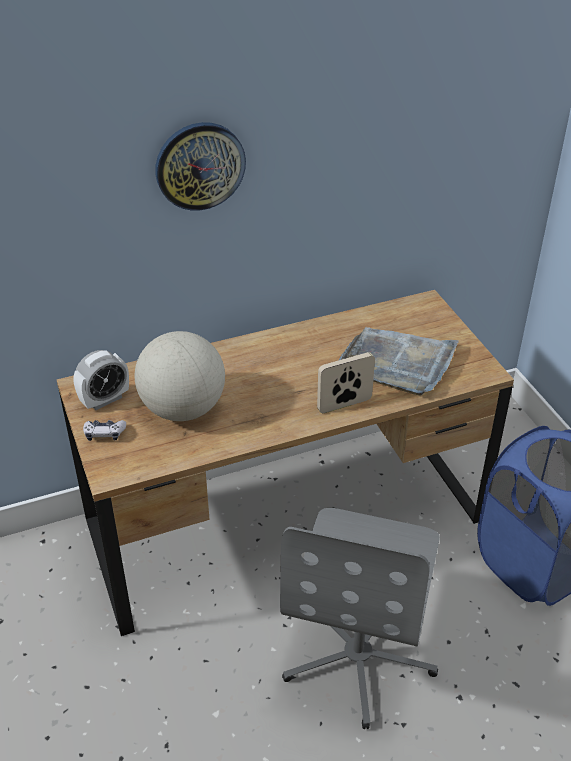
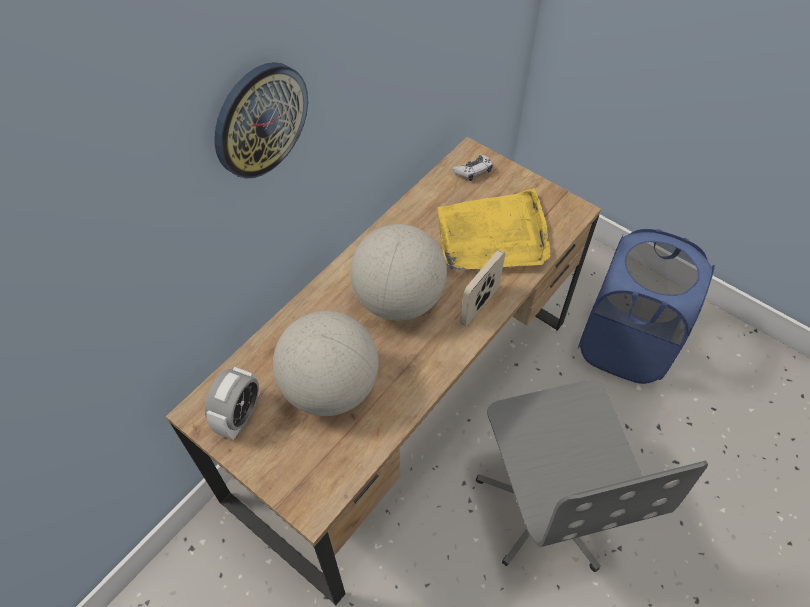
camera: 30 degrees left, 15 degrees up
(104, 434) = (270, 460): game controller -> game controller (473, 171)
(282, 375) = (399, 299): none -> globe
(397, 363) = (493, 236): grey tray -> yellow tray

